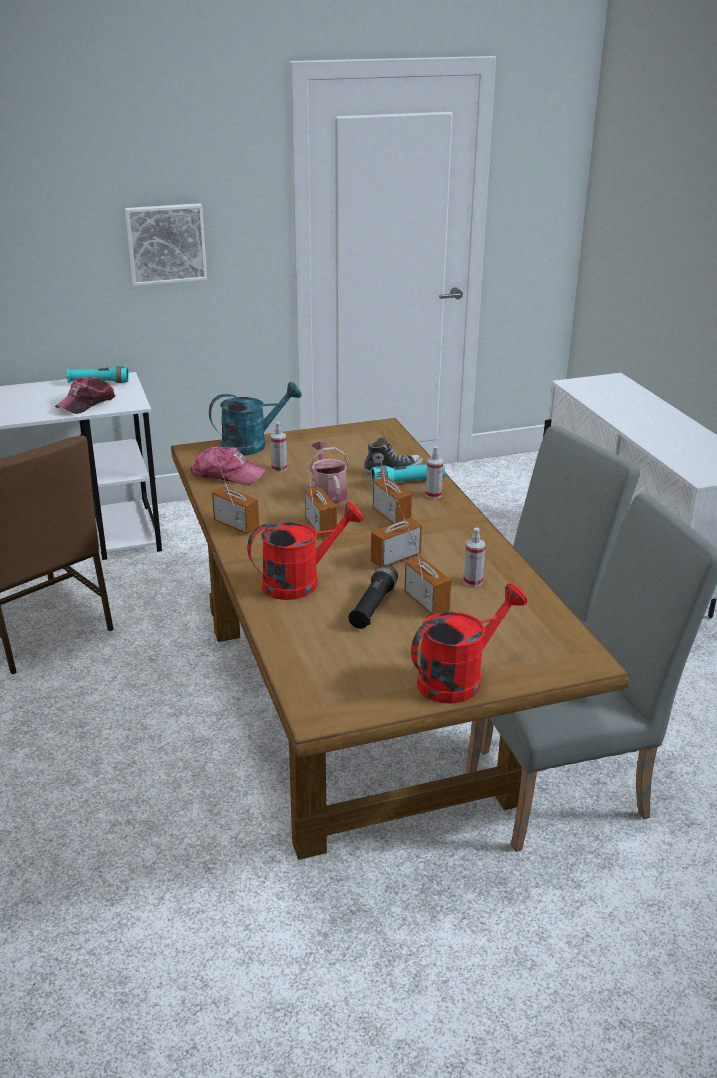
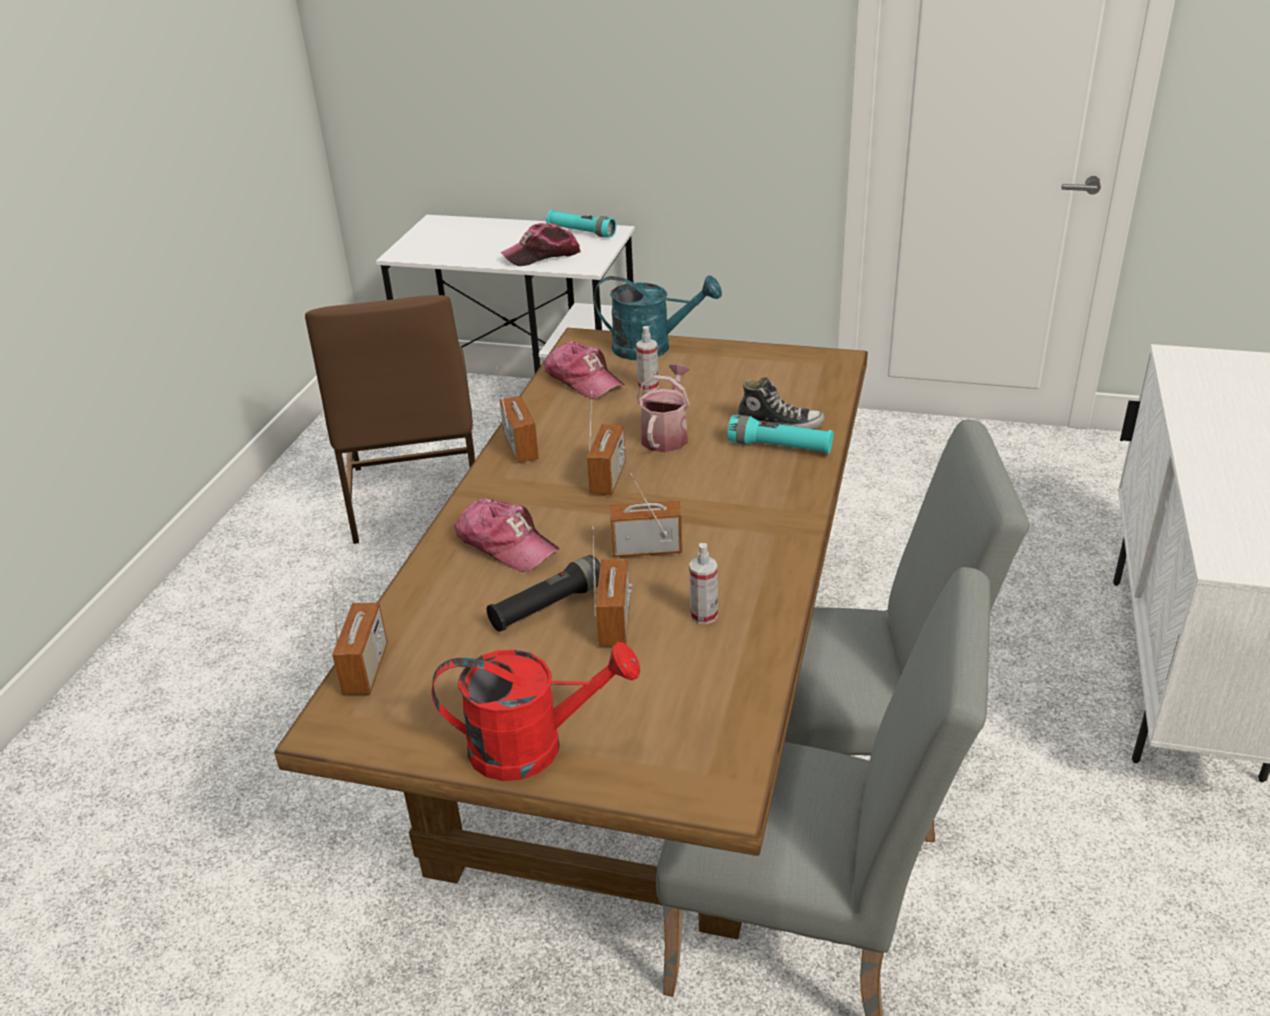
camera: 35 degrees right, 5 degrees up
(166, 243) = (682, 69): picture -> none
(300, 582) = (506, 544): red watering can -> cap
(391, 516) = (706, 489): radio -> radio (366, 669)
(433, 495) = (793, 474): spray bottle -> none

